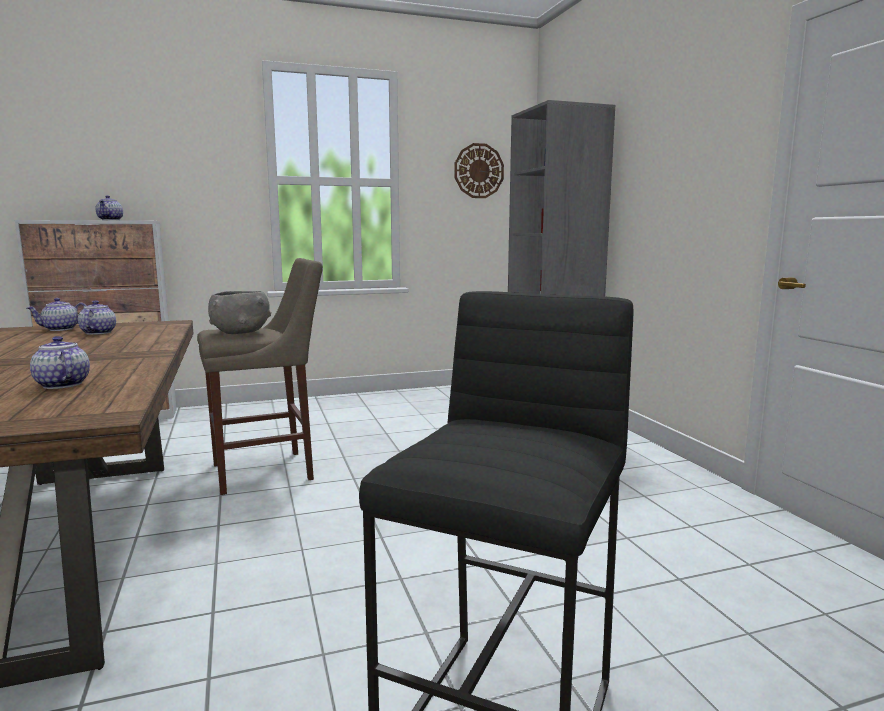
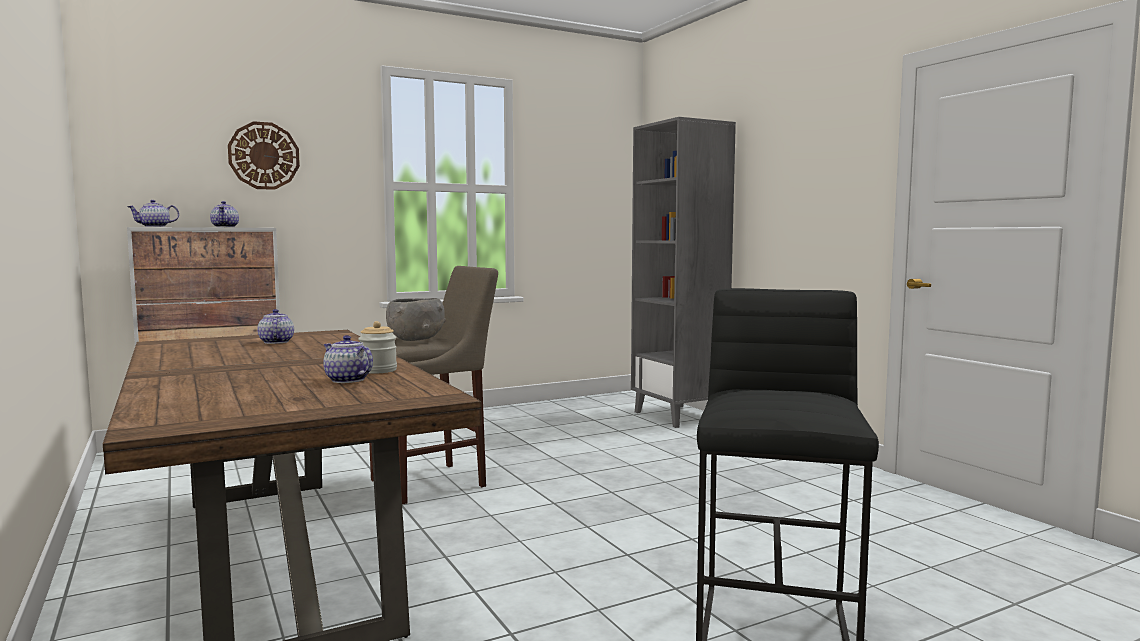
camera: 10 degrees left, 5 degrees down
(60, 329) = (227, 340): teapot -> teapot (154, 227)
(118, 372) = (378, 370): none -> jar
(478, 171) = (589, 178): wall clock -> wall clock (264, 156)

